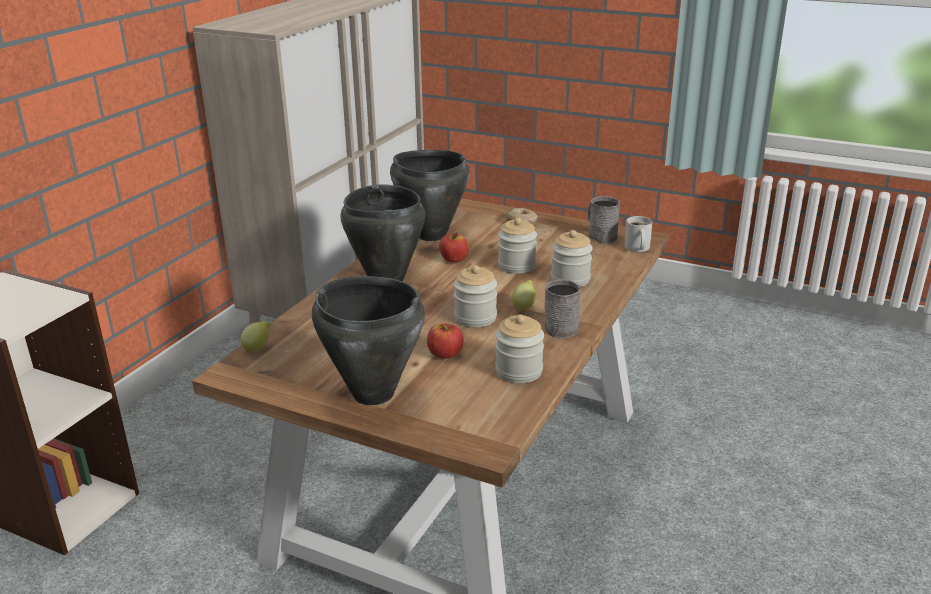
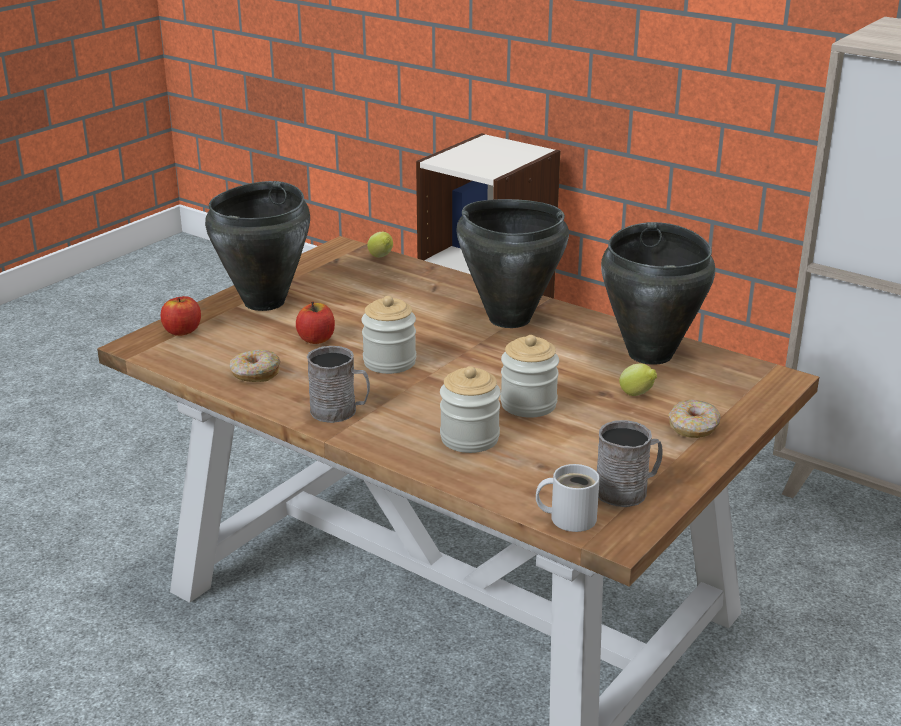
camera: 100 degrees right, 0 degrees up
(454, 259) = (562, 363): apple -> apple (182, 331)
(519, 371) = (255, 374): jar -> donut
(524, 307) = (403, 394): lemon -> lemon (637, 395)

